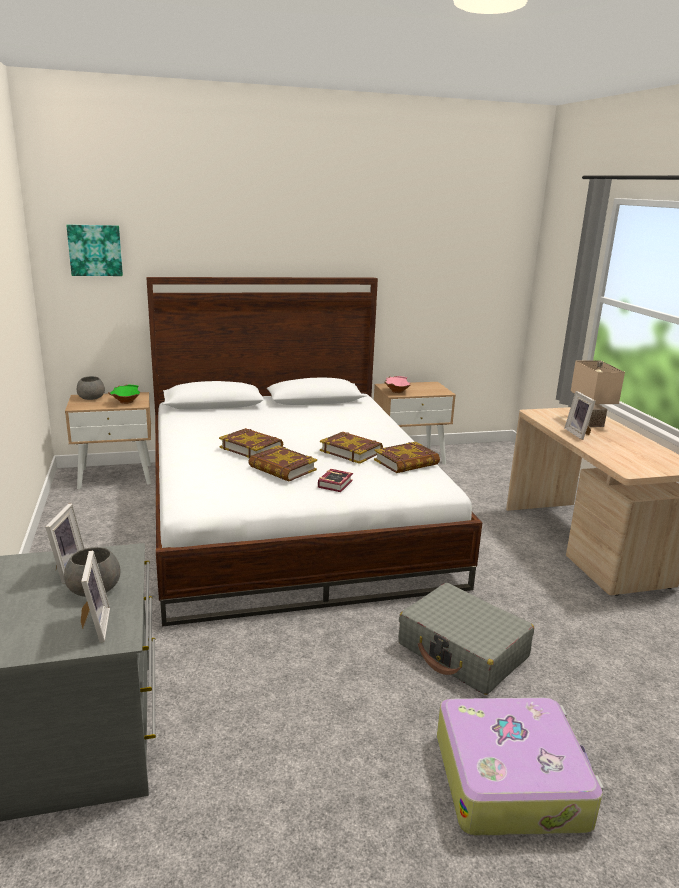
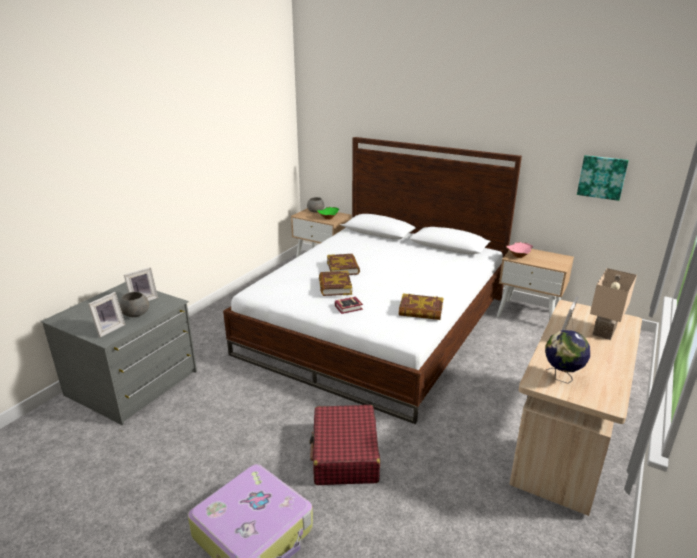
camera: 45 degrees right, 5 degrees up
(95, 250) = (329, 116): picture -> picture (602, 177)
(351, 451) = (399, 290): book -> none
(463, 651) = (345, 454): grey suitcase -> red suitcase
(634, 462) = (561, 377): none -> globe

